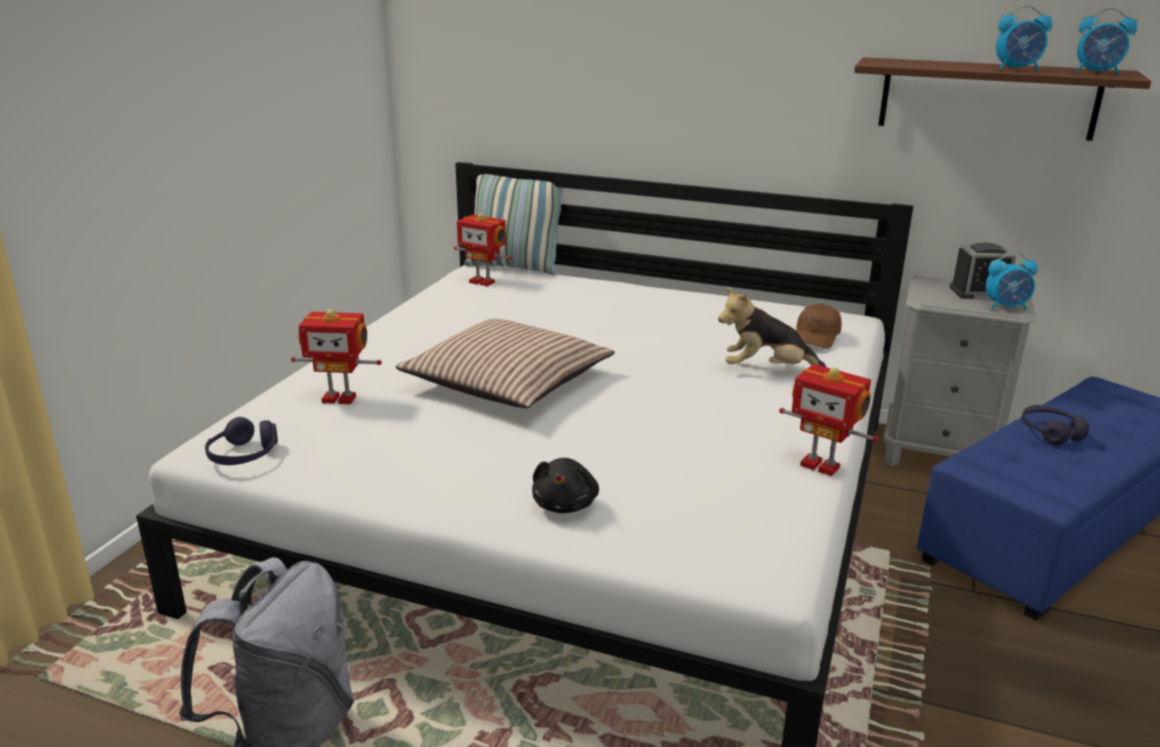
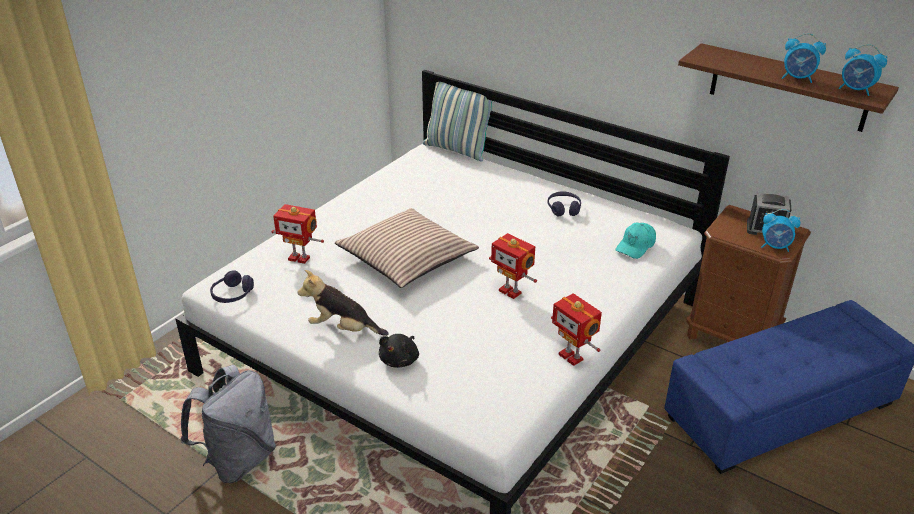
camera: 15 degrees right, 10 degrees up
(483, 282) = (428, 163): toy robot -> toy robot (511, 291)
(766, 369) = (582, 271): plush toy -> plush toy (343, 329)
(816, 336) = (636, 246): brown cap -> turquoise cap
(939, 455) = (732, 336): grey nightstand -> brown nightstand
(1050, 432) = (777, 346): purple headphones -> purple headphones (563, 209)

